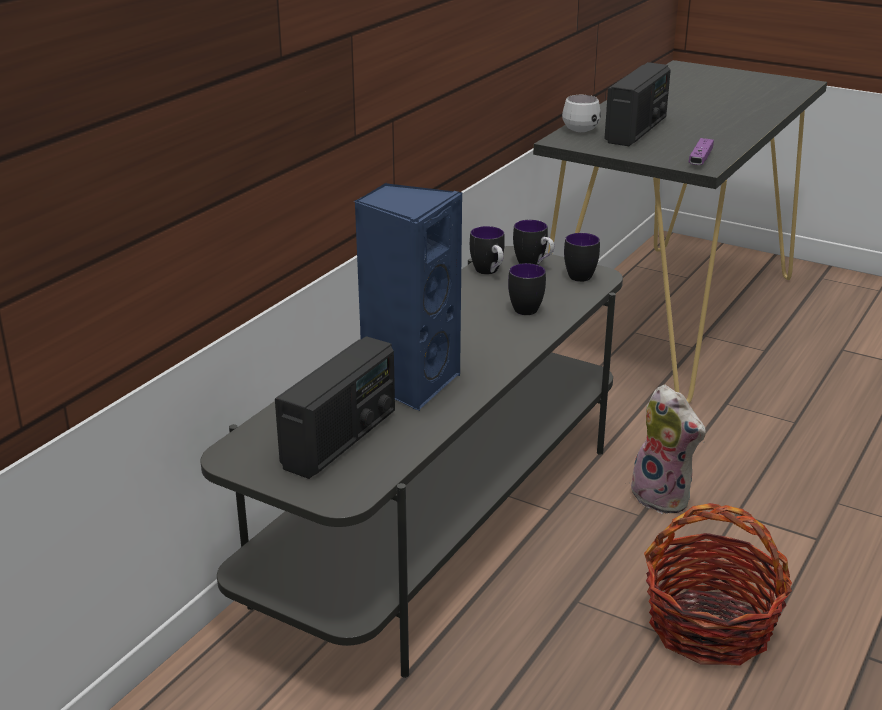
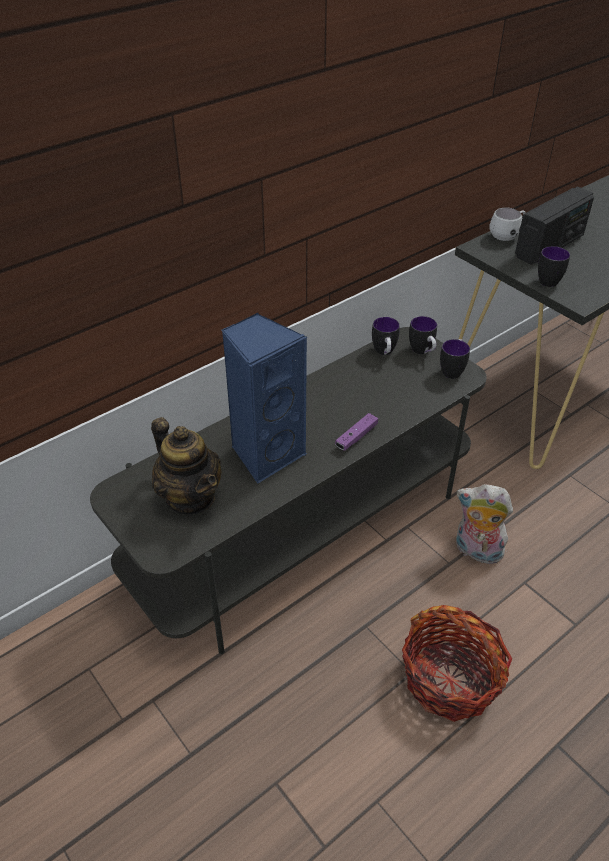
camera: 20 degrees right, 15 degrees up
(340, 439) = (190, 497): radio -> teapot
(526, 307) = (392, 396): mug -> mug (549, 279)
(664, 497) = (476, 551): plush toy -> plush toy turned 135 degrees clockwise
(700, 159) = (583, 292): purple game controller -> purple game controller (356, 437)

